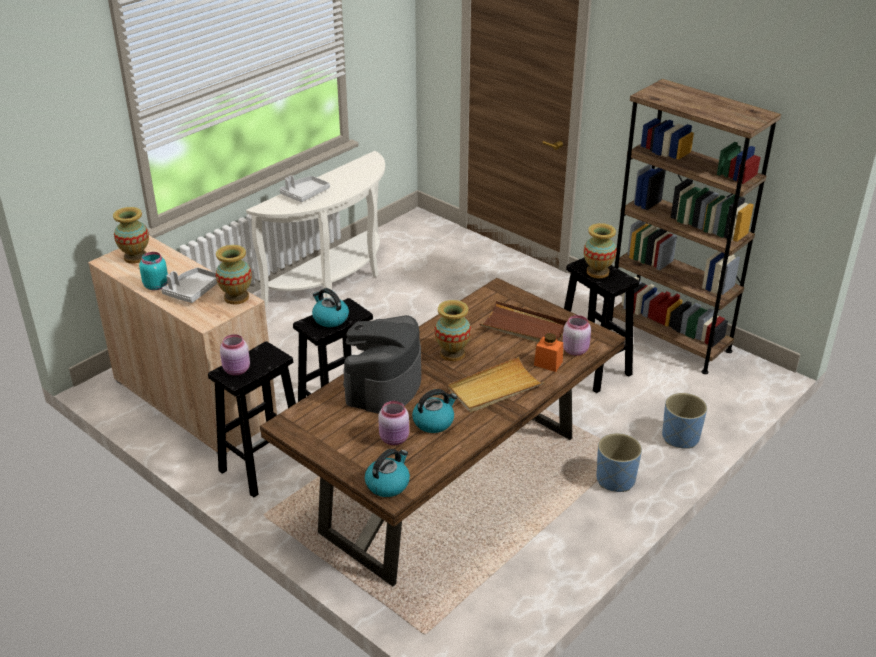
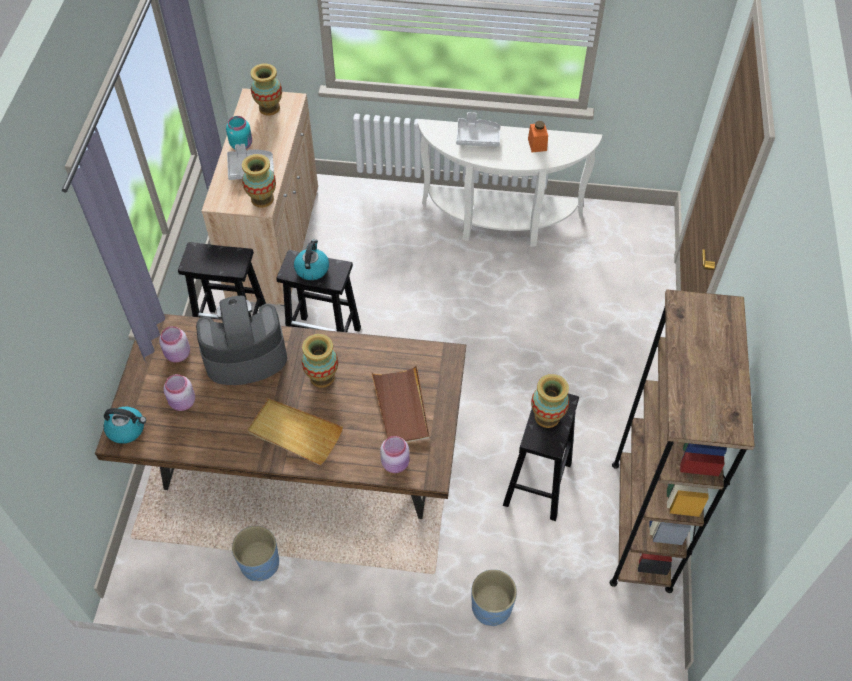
camera: 55 degrees right, 20 degrees up
(237, 370) = (202, 256): pink jar -> pink jar (177, 355)
(434, 422) = (221, 416): kettle -> none
(548, 363) = (359, 453): orange jar -> orange jar (537, 144)
(615, 479) = (392, 581): blue planter -> blue planter (260, 563)

